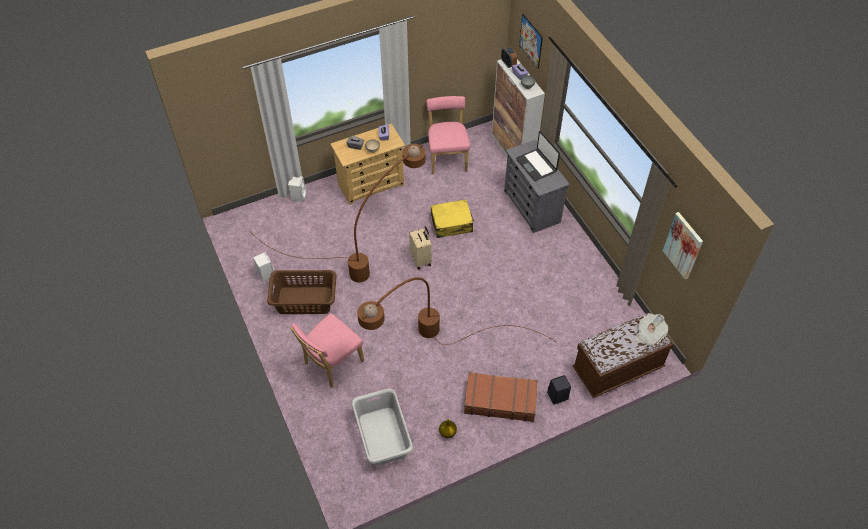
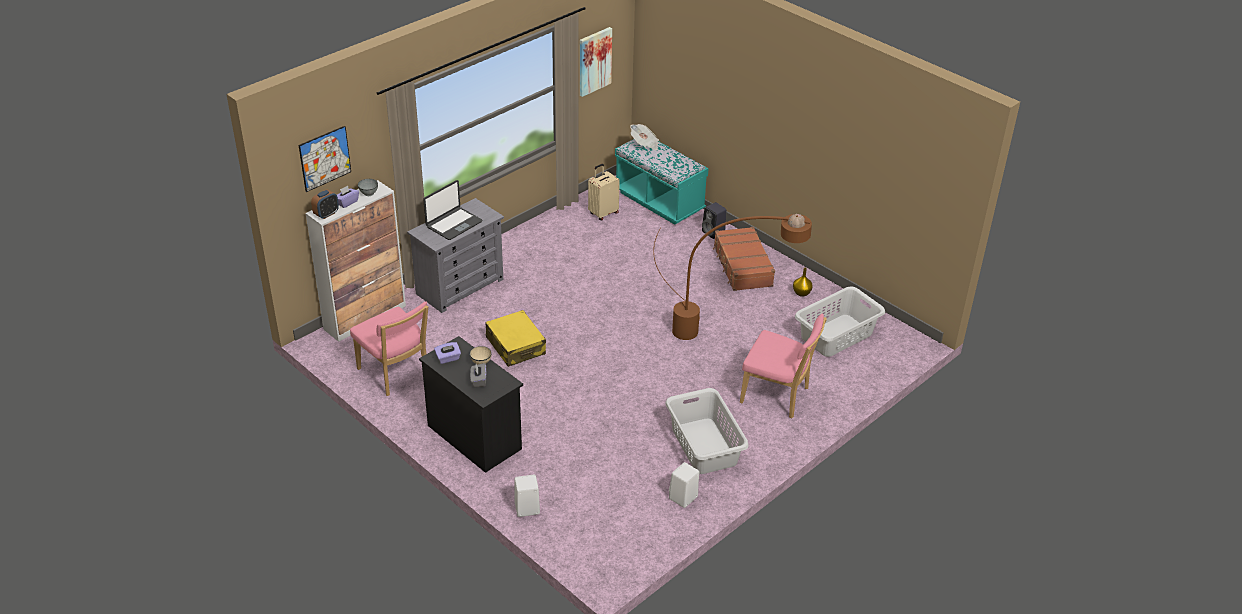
camera: 110 degrees left, 15 degrees down
(304, 300) = (703, 446): brown laundry basket -> grey laundry basket
(370, 254) = (599, 406): brown floor lamp -> none
(371, 184) = (474, 437): beige dresser -> black dresser
(421, 259) = (587, 359): beige suitcase -> beige suitcase (603, 213)
(447, 158) = (395, 374): pink chair -> pink chair turned 105 degrees counterclockwise
(617, 369) = (659, 201): brown bench -> turquoise bench

